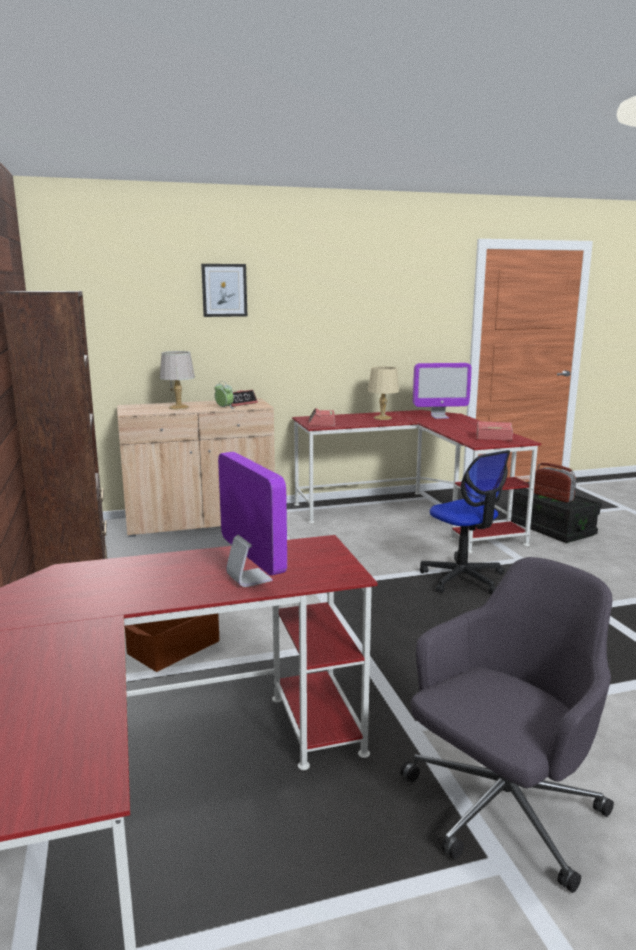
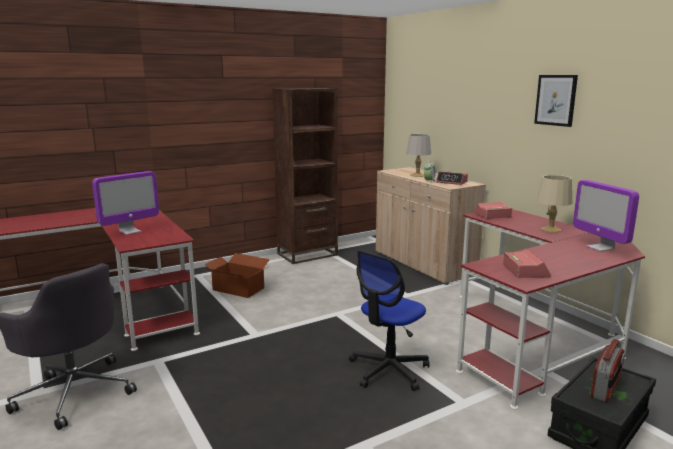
camera: 75 degrees right, 0 degrees up
(224, 290) = (473, 90): picture -> picture (555, 100)

